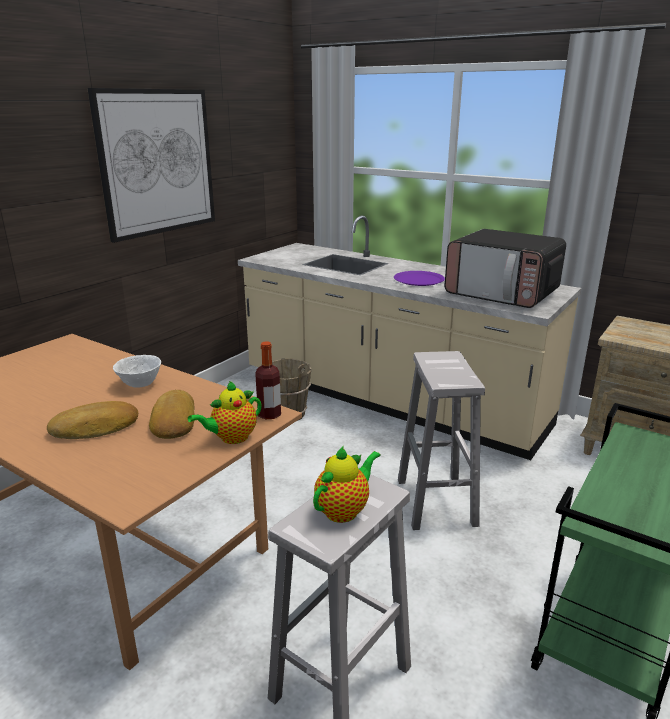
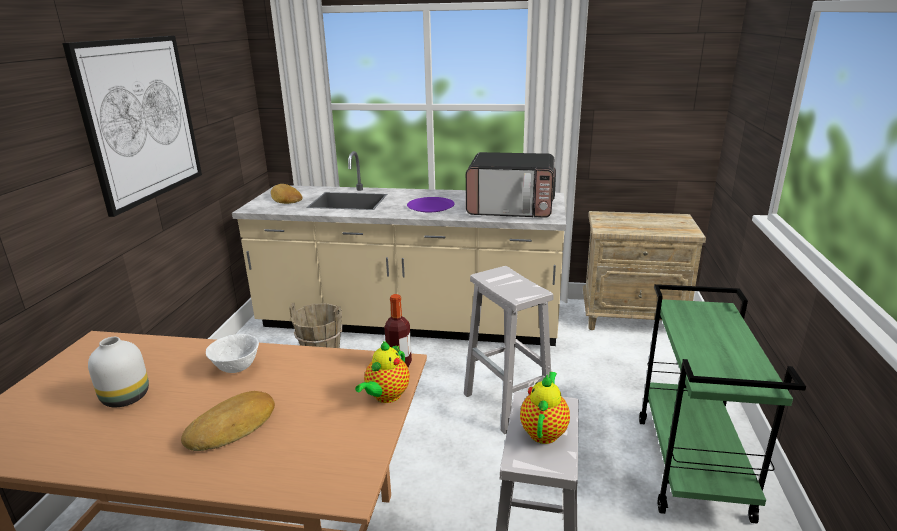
camera: 25 degrees left, 0 degrees up
(48, 387) = (126, 398): none -> white vase
(172, 421) = (310, 396): bread -> bread (285, 199)

